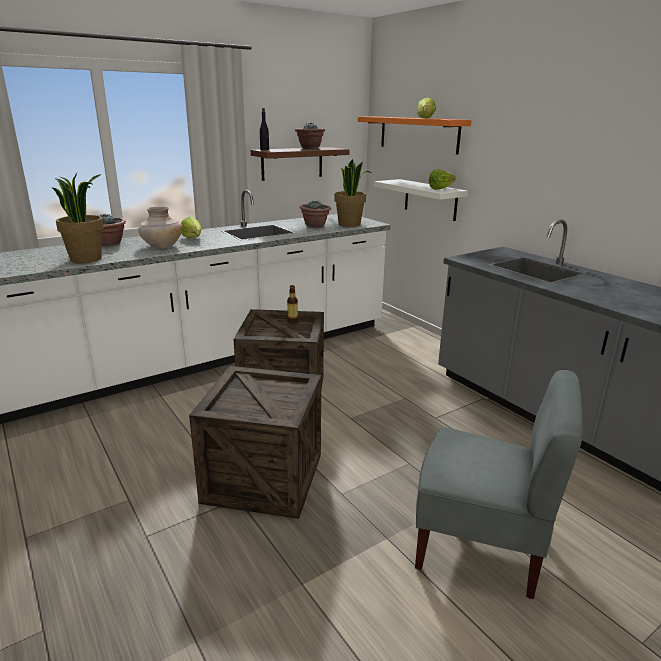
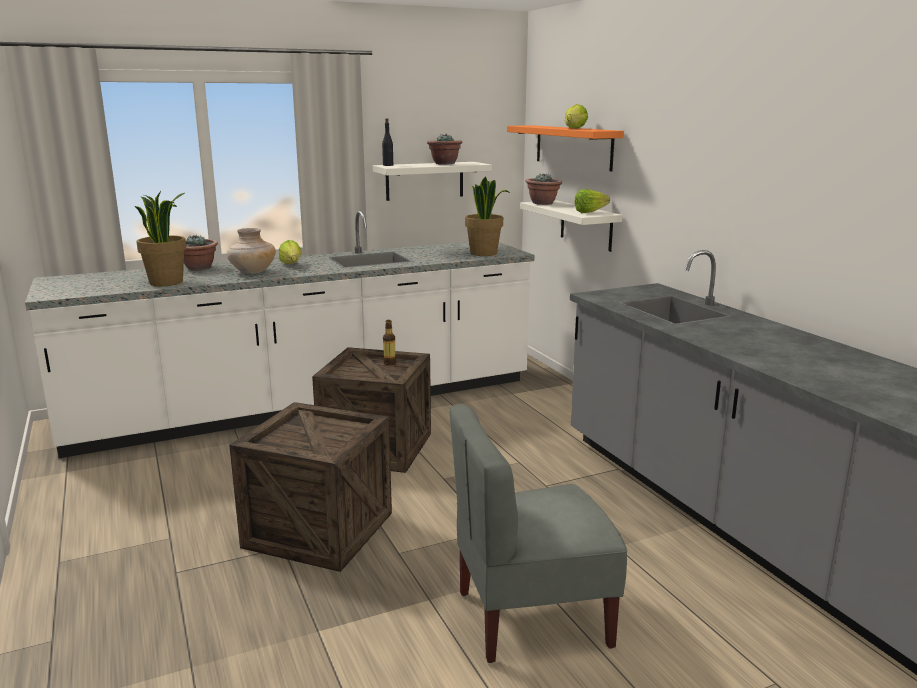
camera: 10 degrees right, 5 degrees down
(292, 163) = (425, 181): brown shelf -> white shelf
(315, 226) = (441, 254): potted plant -> potted plant (543, 203)
(480, 546) = (531, 617): grey chair -> grey chair turned 135 degrees clockwise

